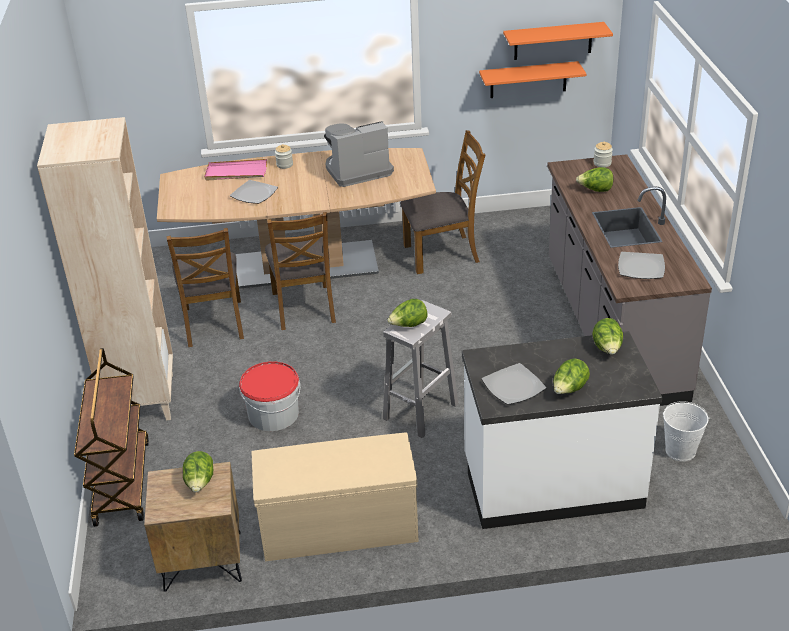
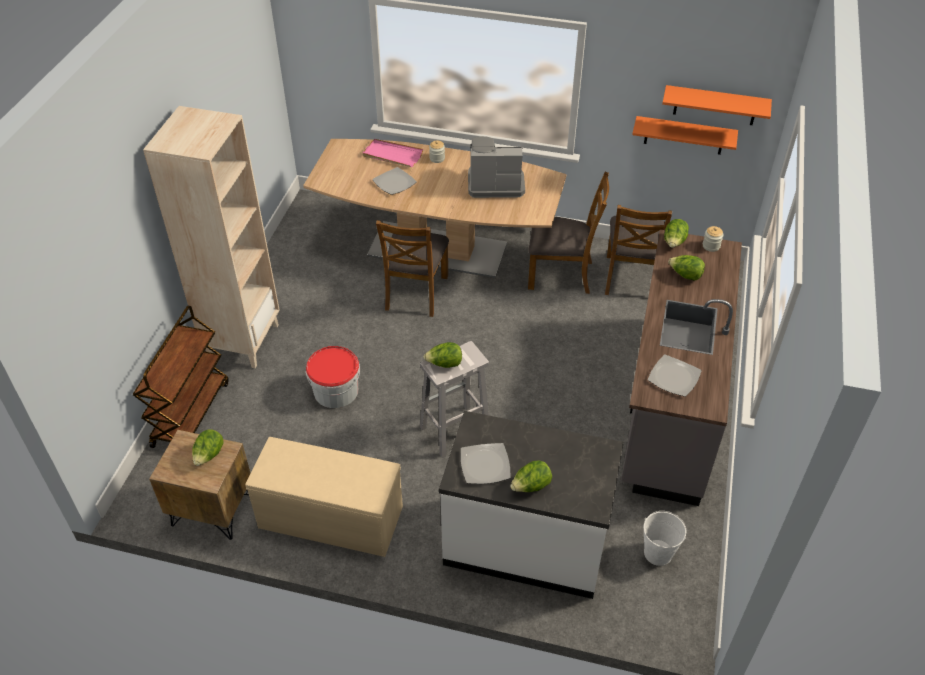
camera: 20 degrees right, 10 degrees up
(213, 323) = (335, 285): brown chair -> brown chair (630, 277)
(607, 349) = (591, 455): lettuce -> lettuce (674, 243)

